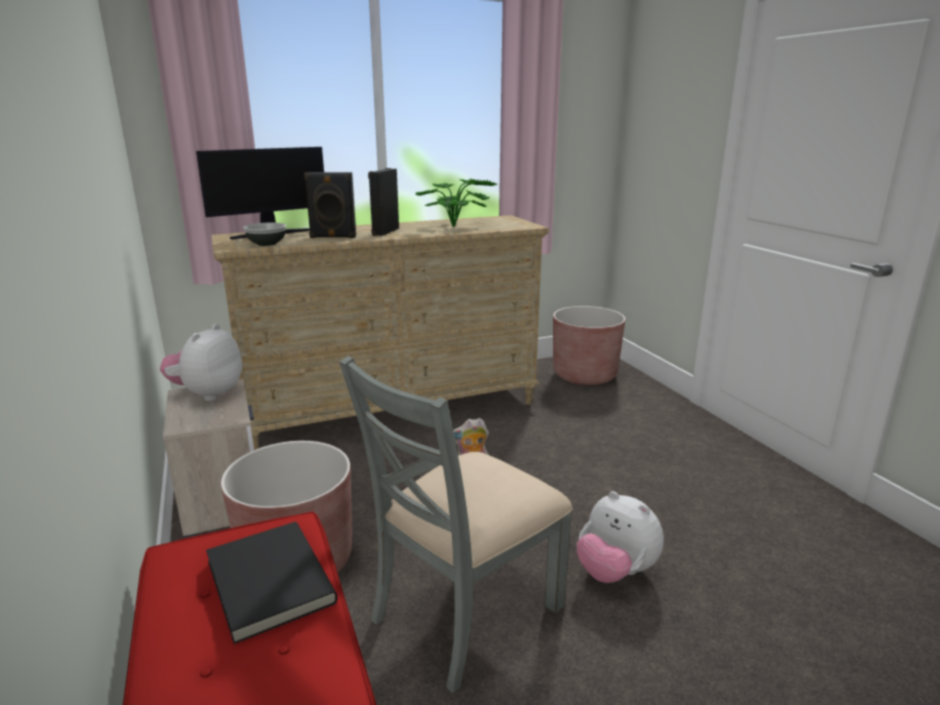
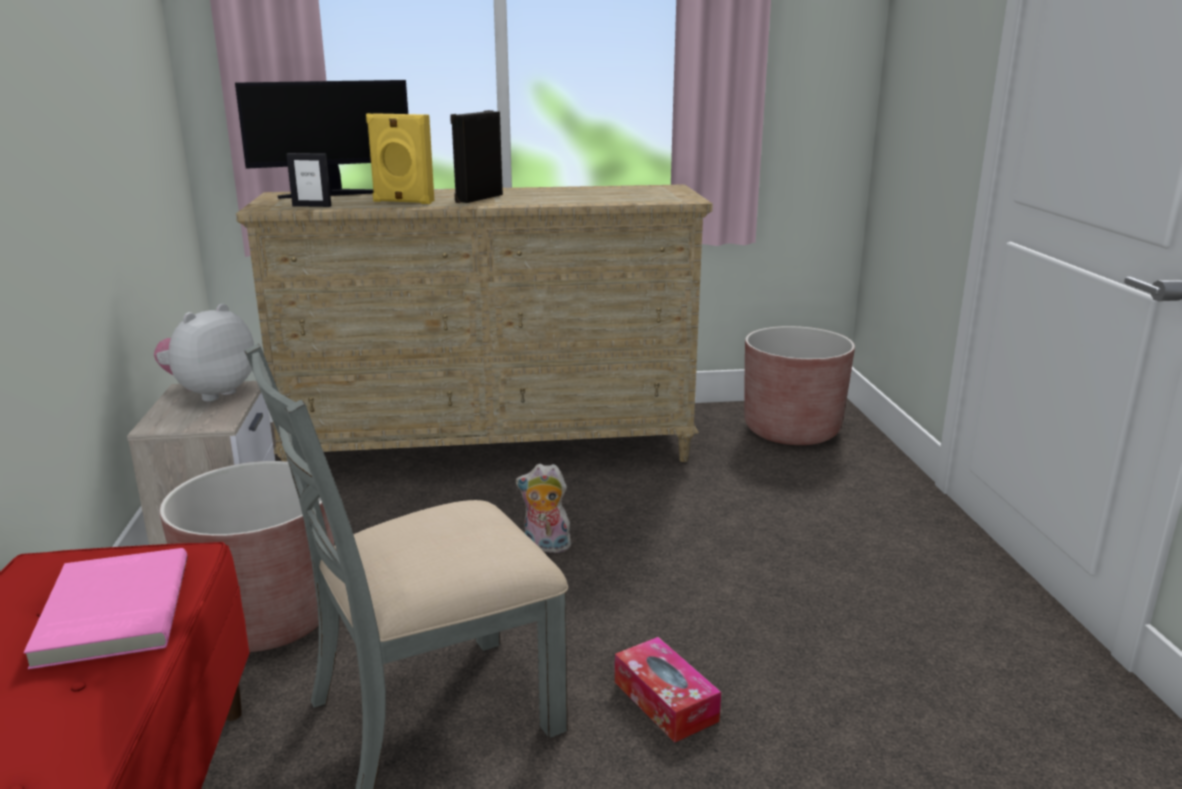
camera: 15 degrees right, 0 degrees up
(267, 243) = (312, 206): bowl -> picture frame
(267, 582) = (111, 611): black book -> pink book
(333, 237) = (403, 202): black speaker -> yellow speaker
(458, 227) = (585, 196): potted plant -> none
(615, 572) = (665, 701): plush toy -> tissue box

